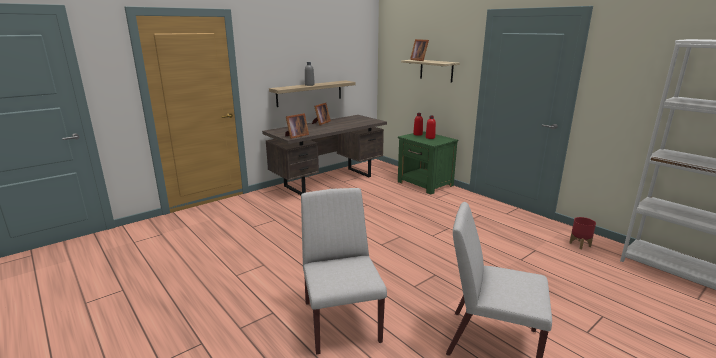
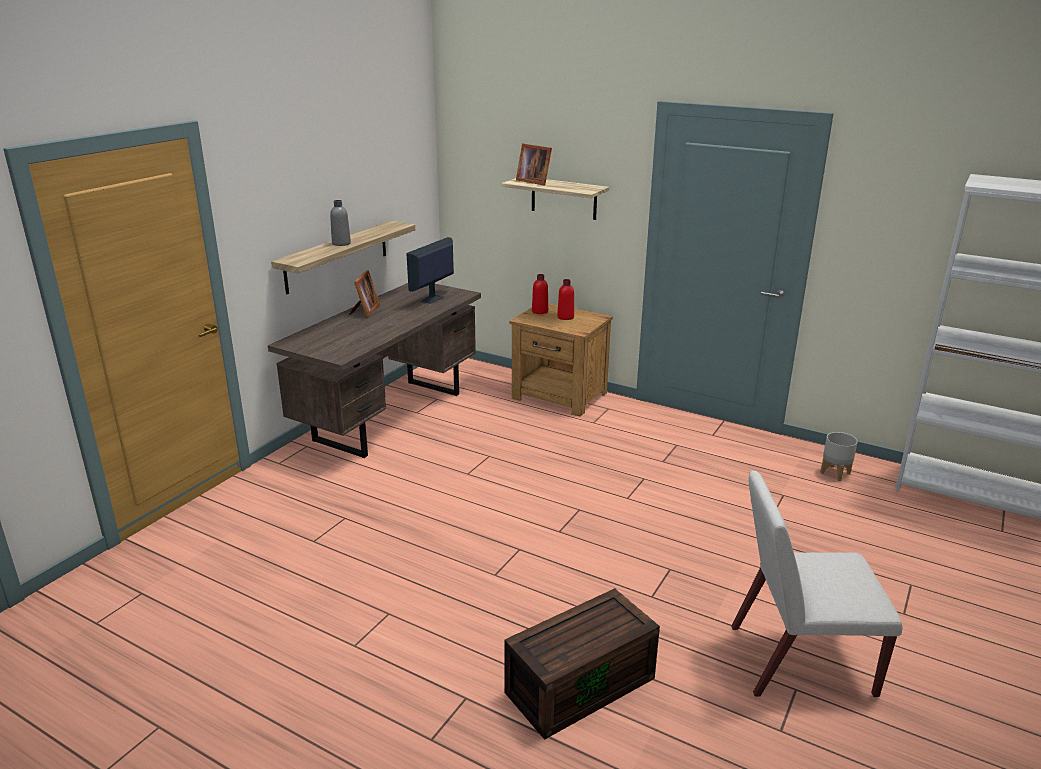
camera: 20 degrees left, 5 degrees up
(296, 136) = (347, 352): picture frame -> none
(341, 321) = (580, 683): white chair -> brown storage box
(358, 121) = (432, 299): none -> monitor
(425, 184) = (560, 396): green nightstand -> brown nightstand
(580, 245) = (835, 473): red planter -> grey planter

